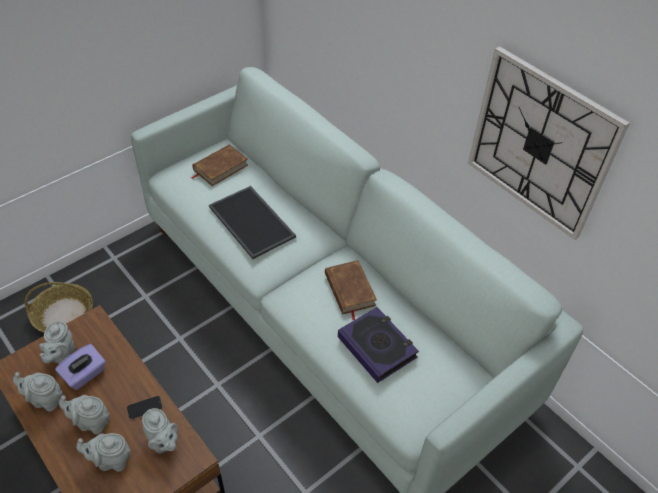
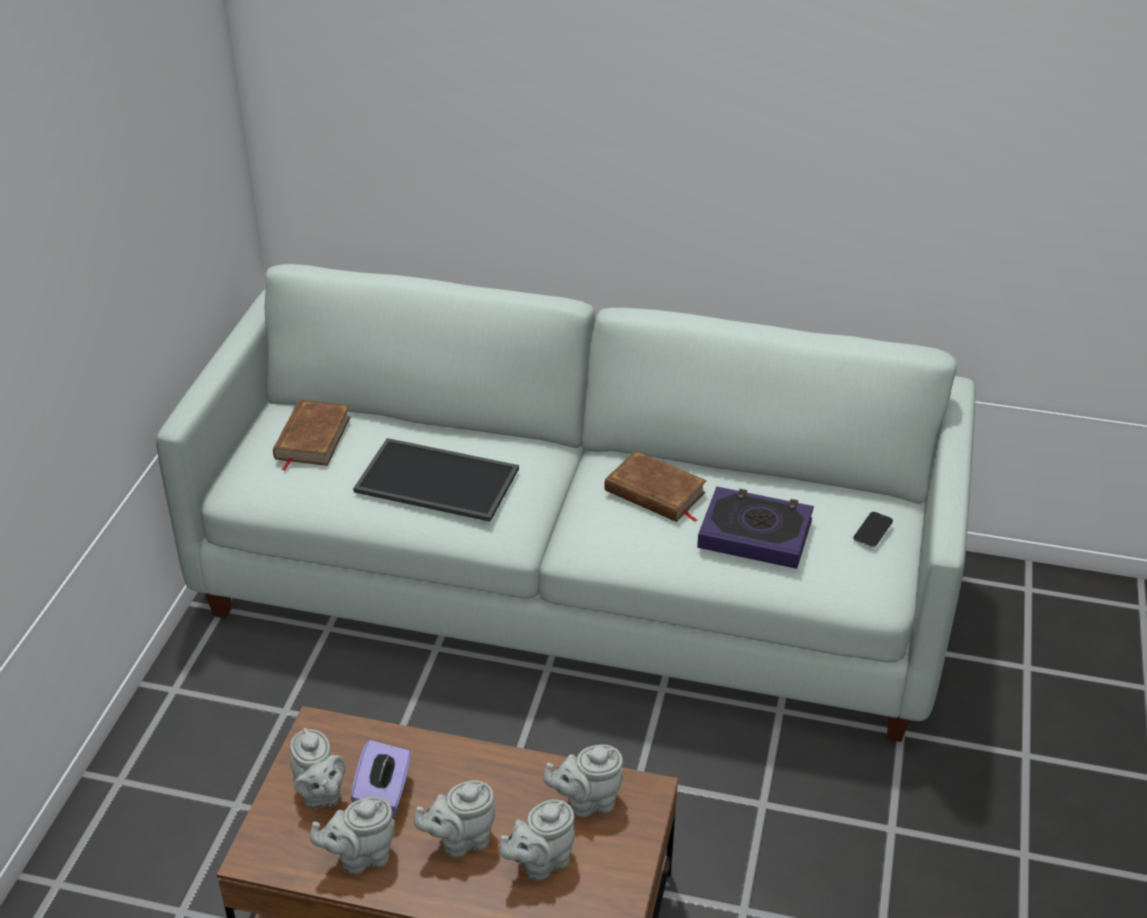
camera: 35 degrees left, 10 degrees down
(63, 315) = (176, 808): basket -> none
(145, 408) = (516, 781): phone -> phone (873, 530)
(163, 442) = (587, 802): grey teapot -> grey teapot turned 150 degrees clockwise
(540, 144) = (840, 159): wall clock -> none

